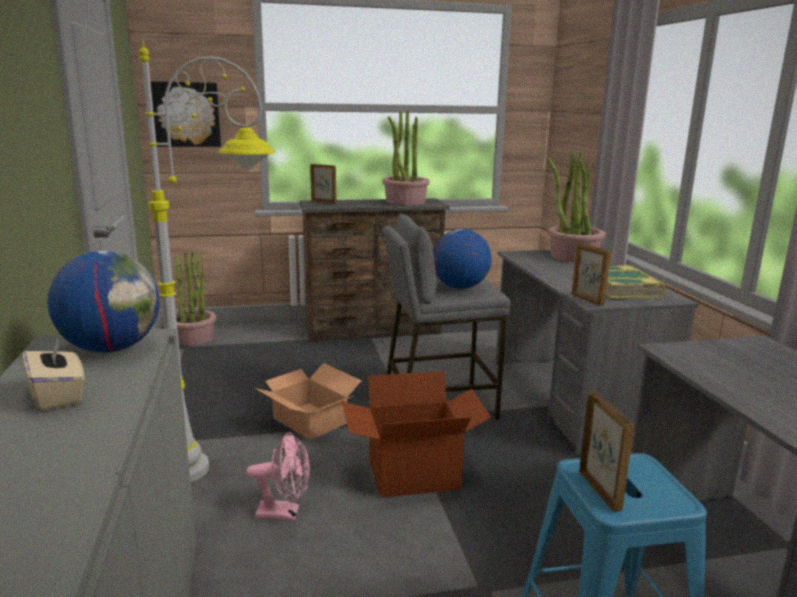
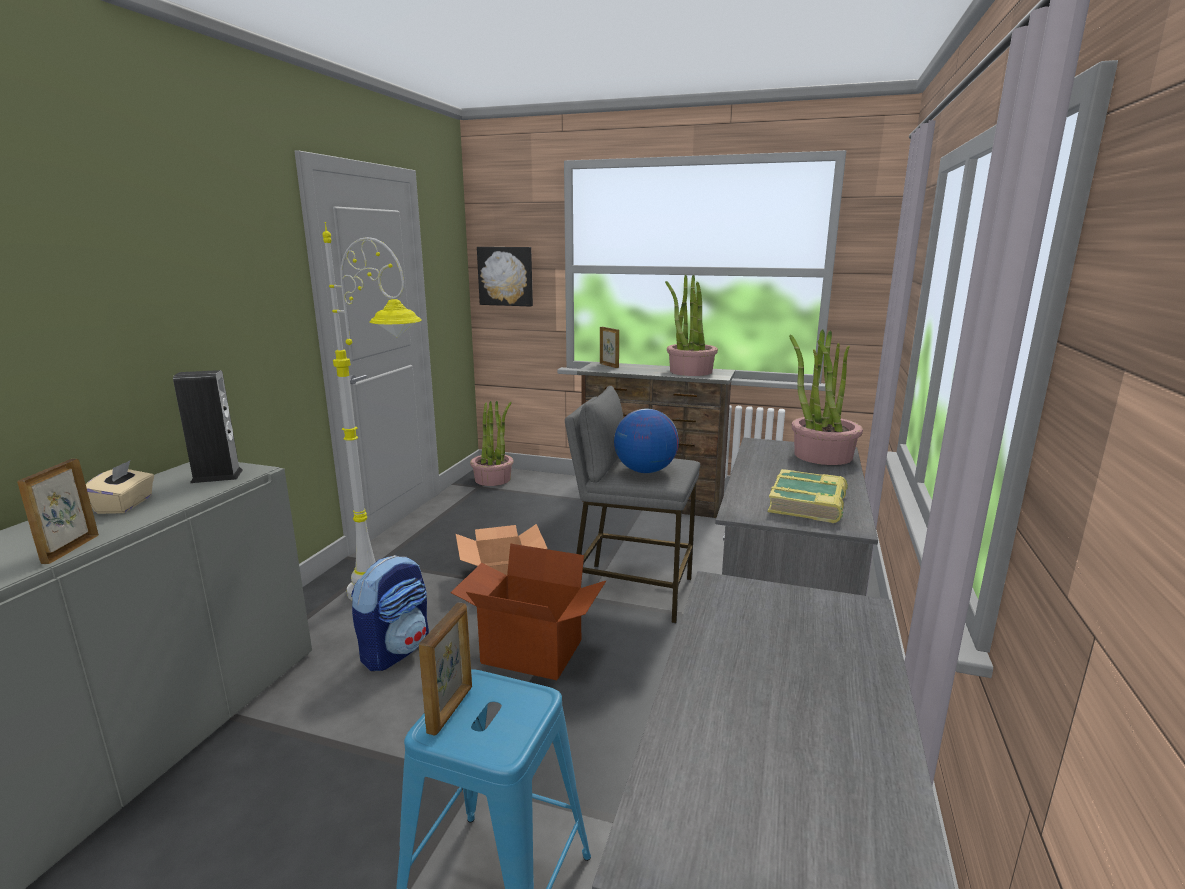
camera: 30 degrees right, 0 degrees up
(111, 348) = (217, 476): globe -> speaker
(284, 513) = (396, 650): pink fan -> backpack
(587, 300) = (738, 508): picture frame -> picture frame (69, 549)

